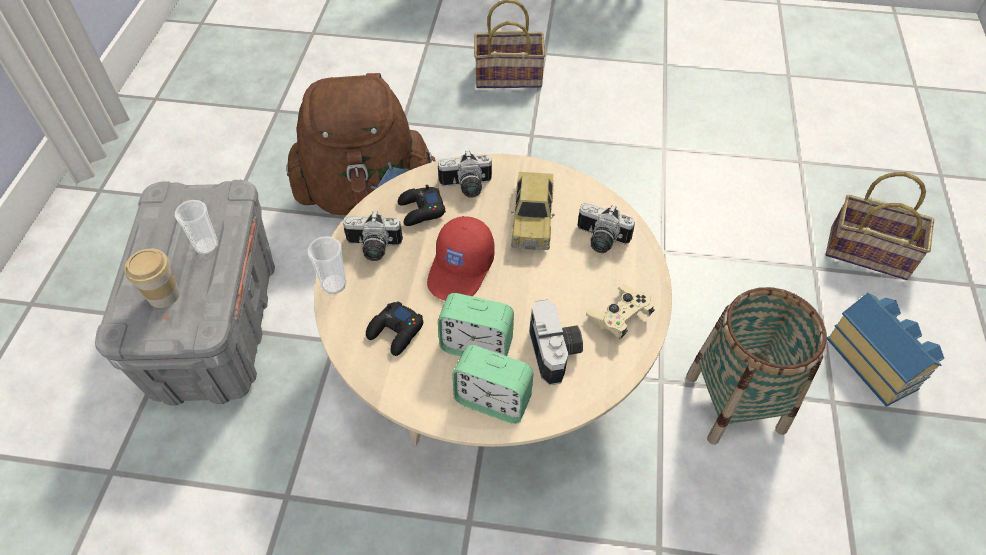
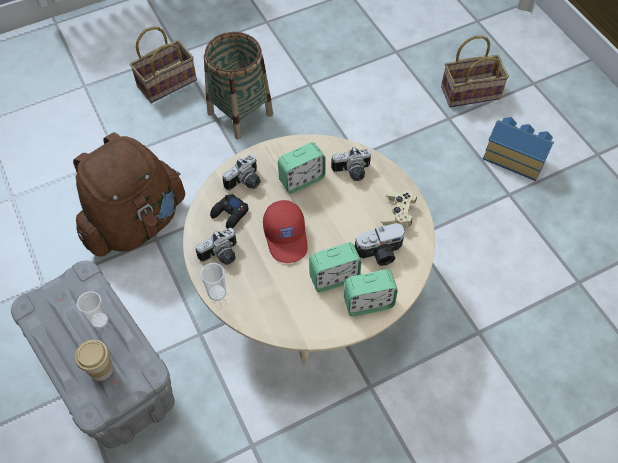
camera: 35 degrees left, 5 degrees up
(395, 332) = (280, 298): black game controller -> none
(532, 217) = (301, 179): toy car -> alarm clock
(556, 351) = (380, 253): camera -> camera turned 120 degrees clockwise
(735, 402) = (461, 225): basket -> basket (240, 113)

